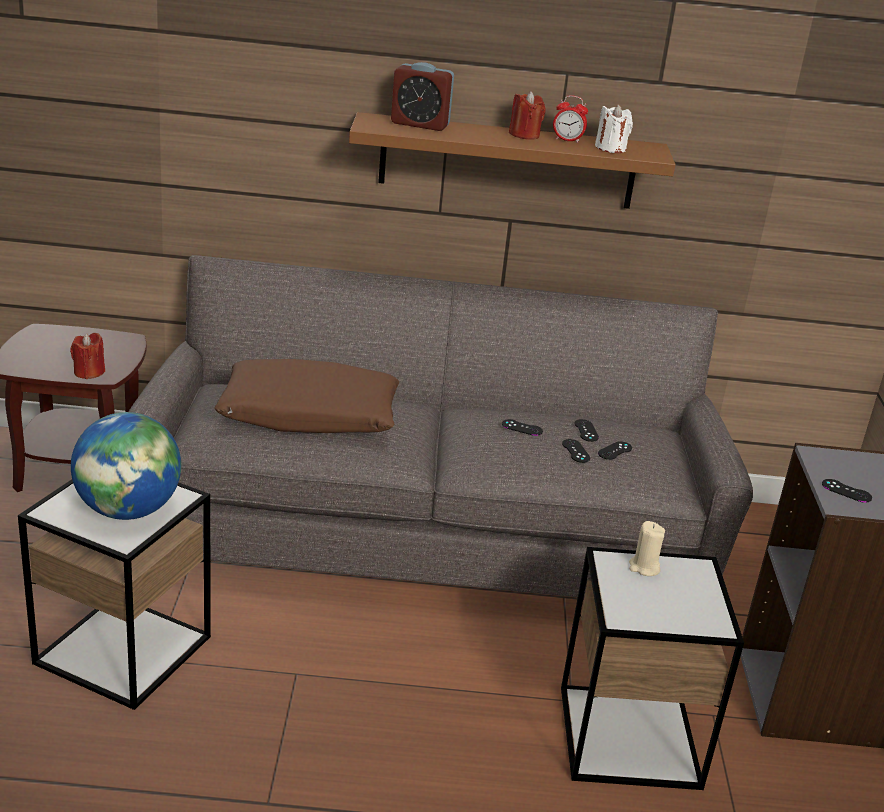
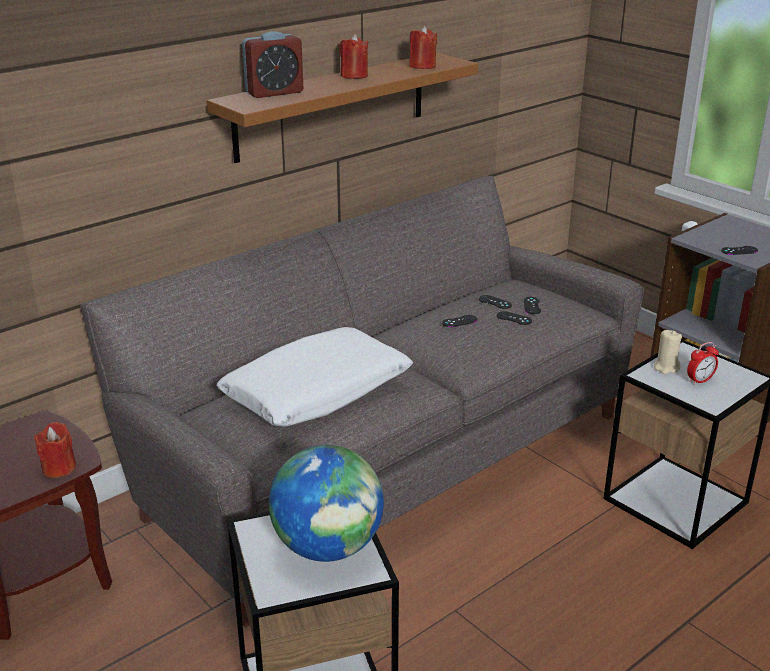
camera: 40 degrees left, 0 degrees up
(309, 415) = (317, 392): brown pillow -> white pillow
(567, 140) = (386, 70): alarm clock -> alarm clock (699, 381)
(610, 148) = (422, 66): white candle -> red candle

